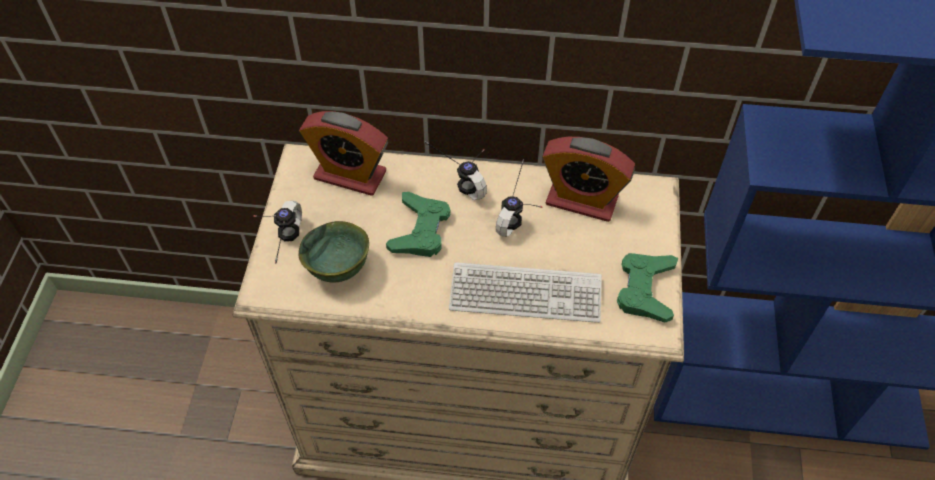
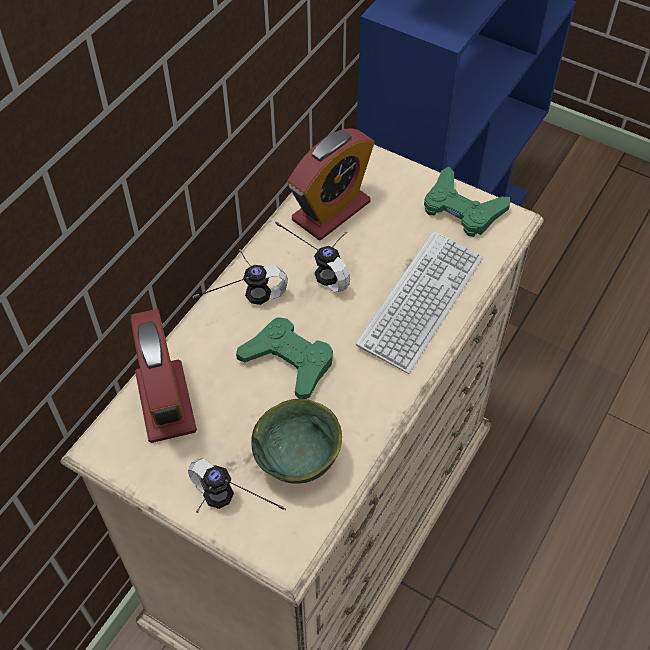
camera: 65 degrees left, 0 degrees up
(350, 175) = (166, 402): alarm clock -> alarm clock turned 120 degrees clockwise

